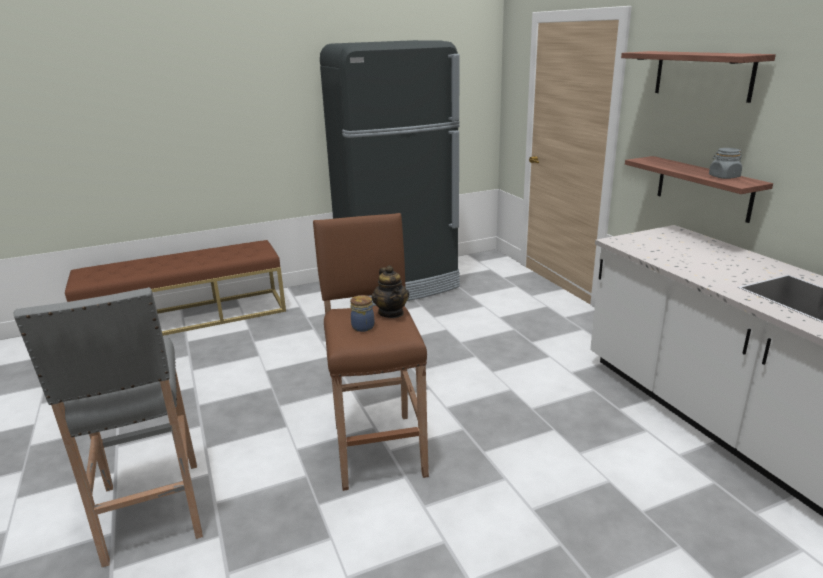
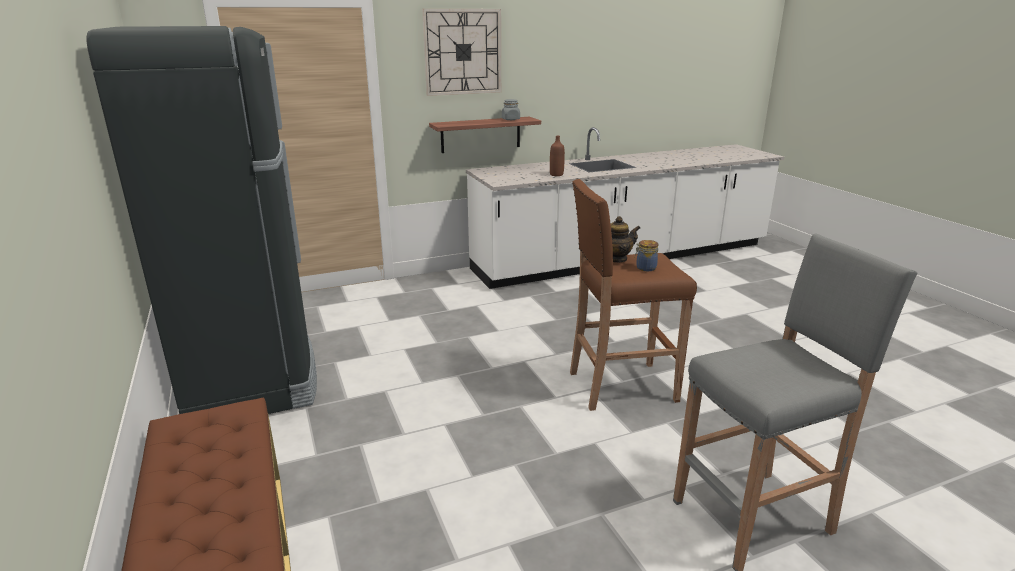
camera: 90 degrees left, 0 degrees up
(693, 267) = (556, 174): none -> brown bottle
(702, 75) = (463, 52): shelf -> wall clock

